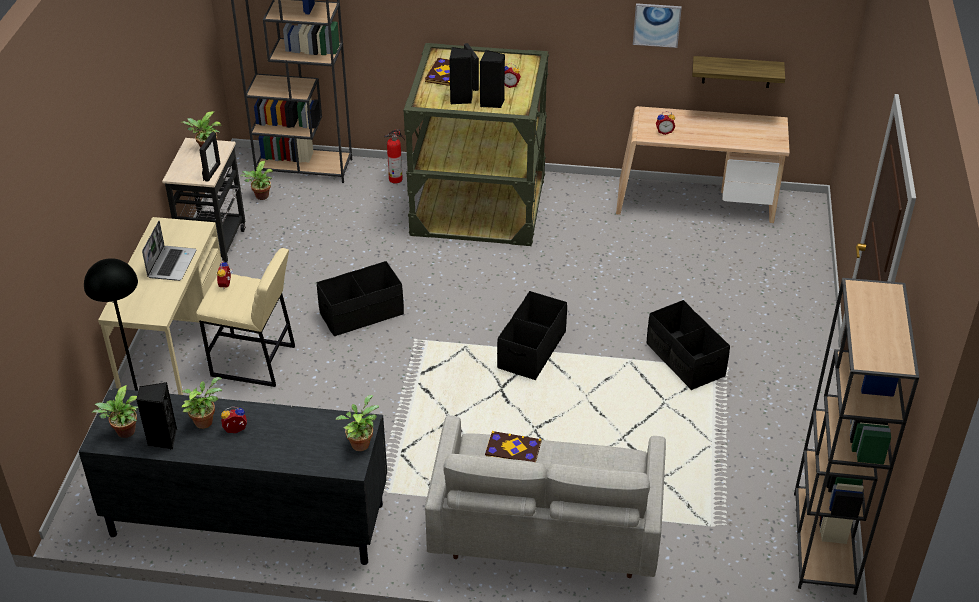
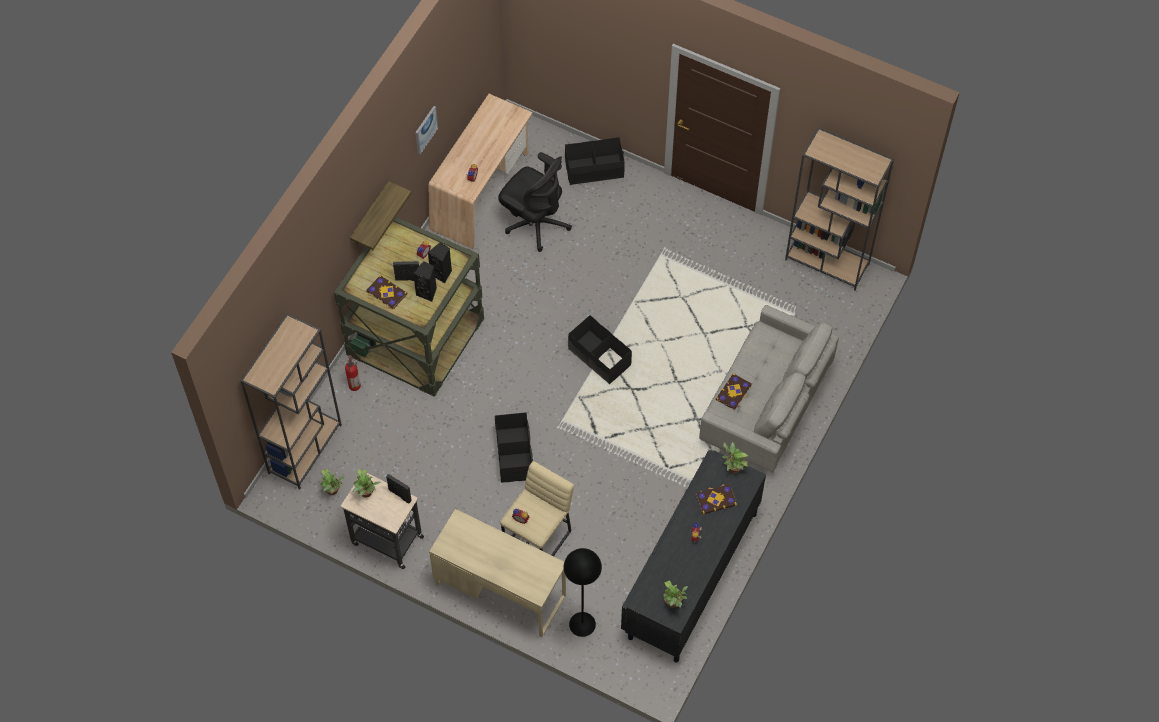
camera: 70 degrees left, 20 degrees up
(162, 439) = (687, 581): black speaker -> none
(171, 264) = (495, 547): laptop -> none
(205, 420) = (679, 553): potted plant -> none
(302, 437) = (715, 499): none -> book
(684, 360) = (646, 269): black storage box -> black storage box (594, 169)
(685, 251) = (533, 222): none -> black office chair
(736, 72) = (461, 102): shelf -> shelf (370, 216)

